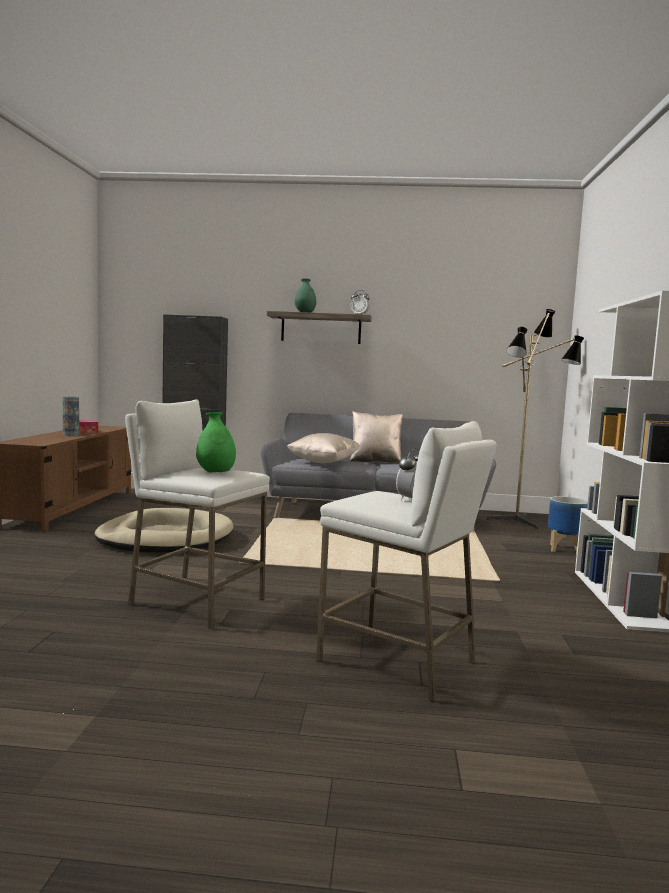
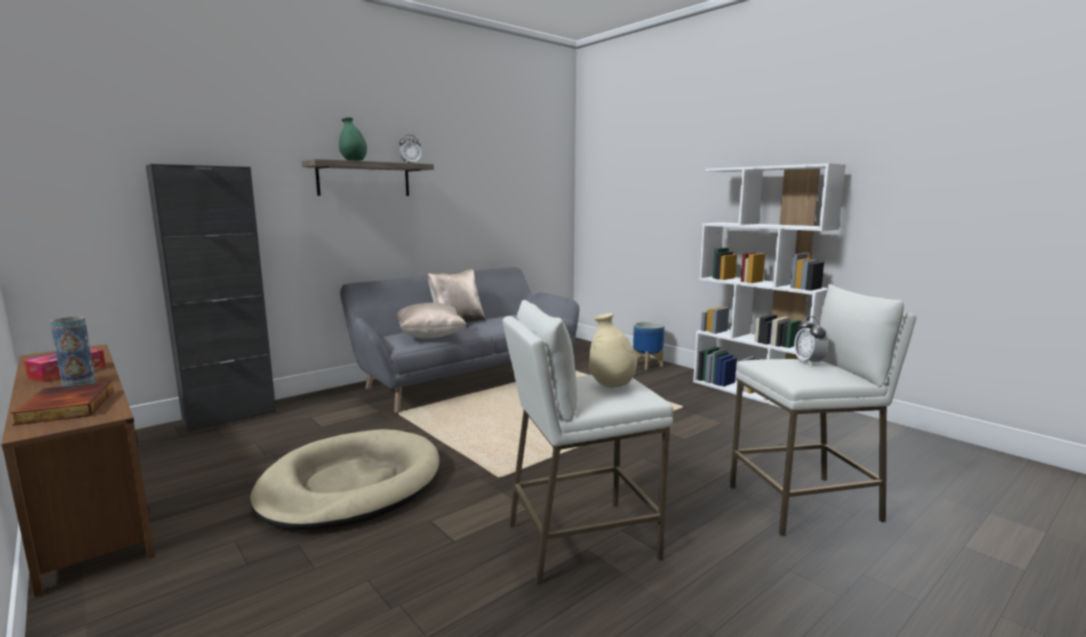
camera: 45 degrees left, 5 degrees up
(39, 439) = (64, 407): none -> book
(215, 473) = (612, 386): green vase -> beige vase
(523, 522) = (574, 350): floor lamp -> none

